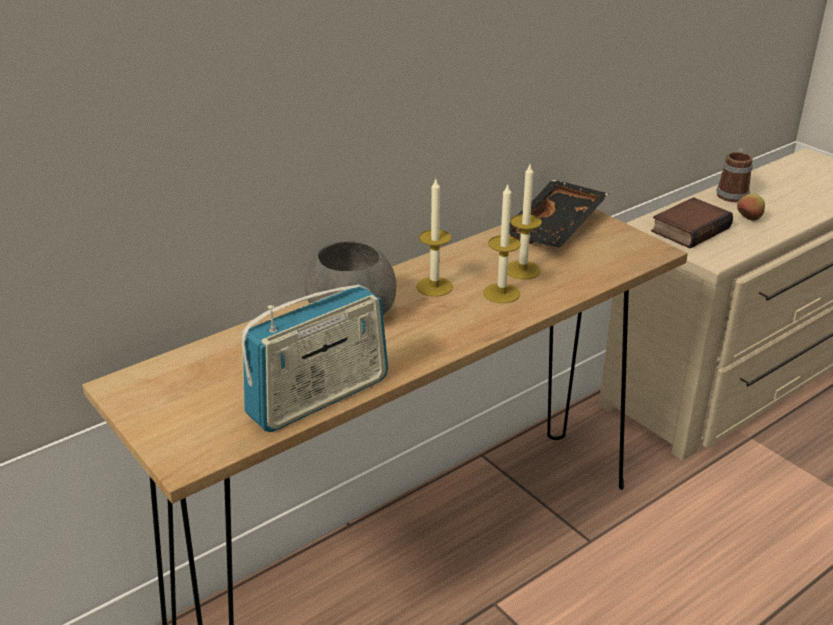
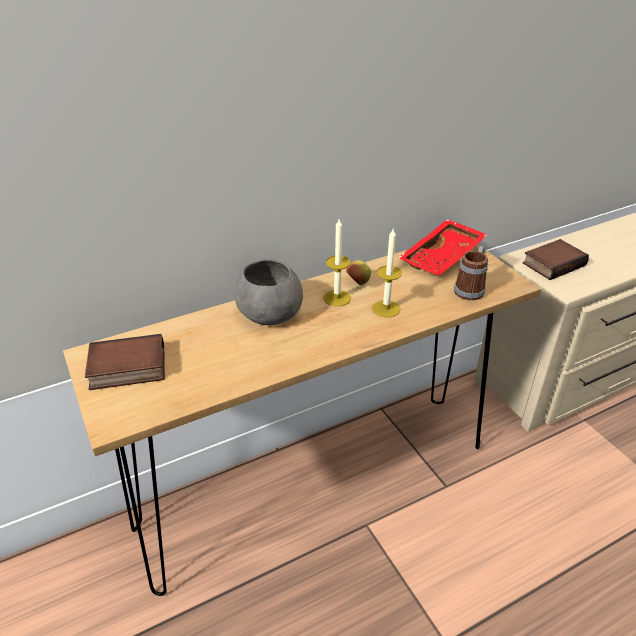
camera: 10 degrees right, 5 degrees up
(181, 397) = (126, 369): none -> book
(319, 397) = (224, 382): radio -> none
(522, 270) = (407, 291): candle -> none
(556, 227) = (443, 257): black tray -> red tray
(732, 193) = (594, 237): mug -> mug (470, 289)
(748, 219) = (602, 260): apple -> apple (358, 283)

